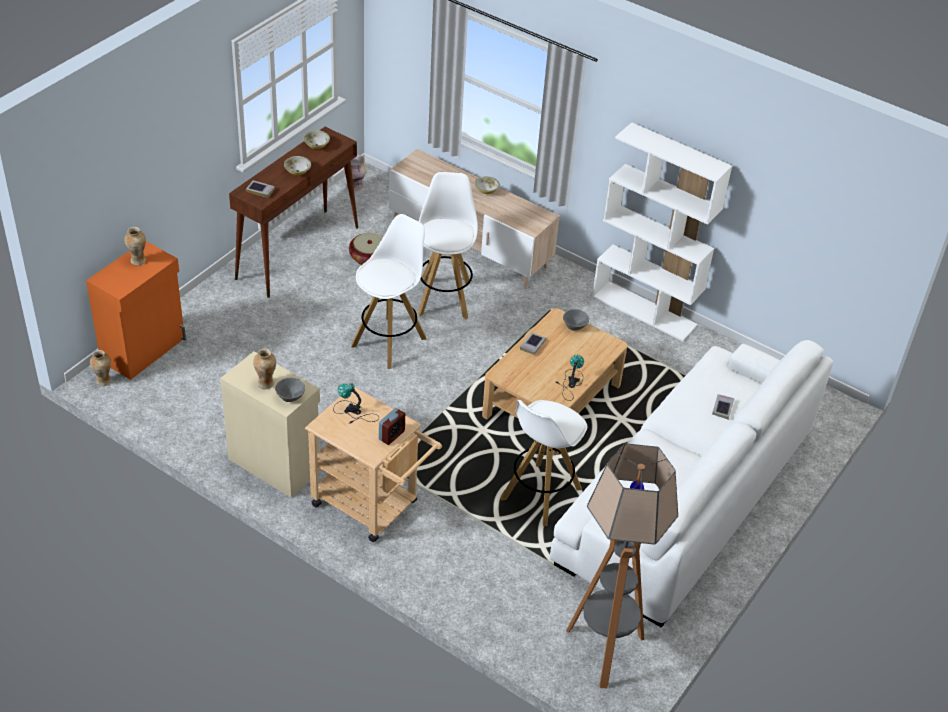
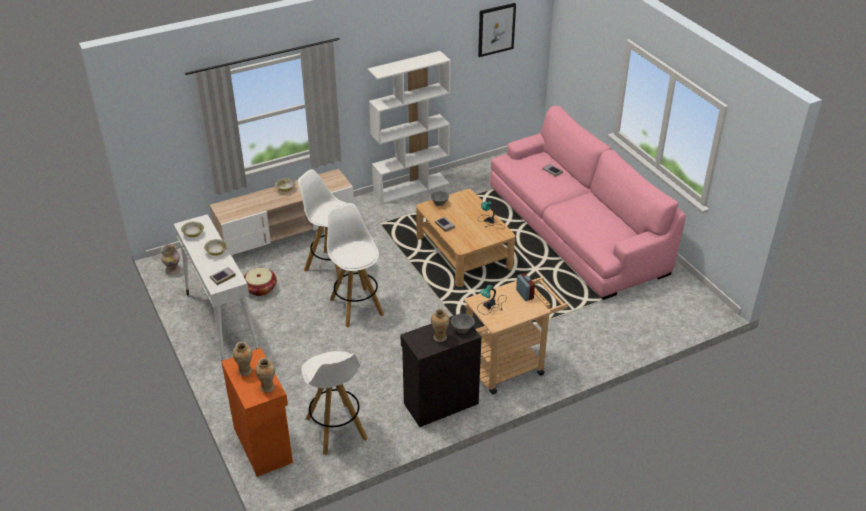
camera: 60 degrees left, 5 degrees down
(103, 381) = (282, 480): vase -> vase (268, 387)
(274, 463) = (440, 403): beige cabinet -> black cabinet
(298, 252) = (221, 323): brown console table -> white console table
(540, 495) = (542, 285): white stool -> white stool (336, 429)
(604, 650) = (678, 303): floor lamp -> none
(685, 497) = (576, 229): white sofa -> pink sofa
(825, 193) = (496, 29): none -> picture

